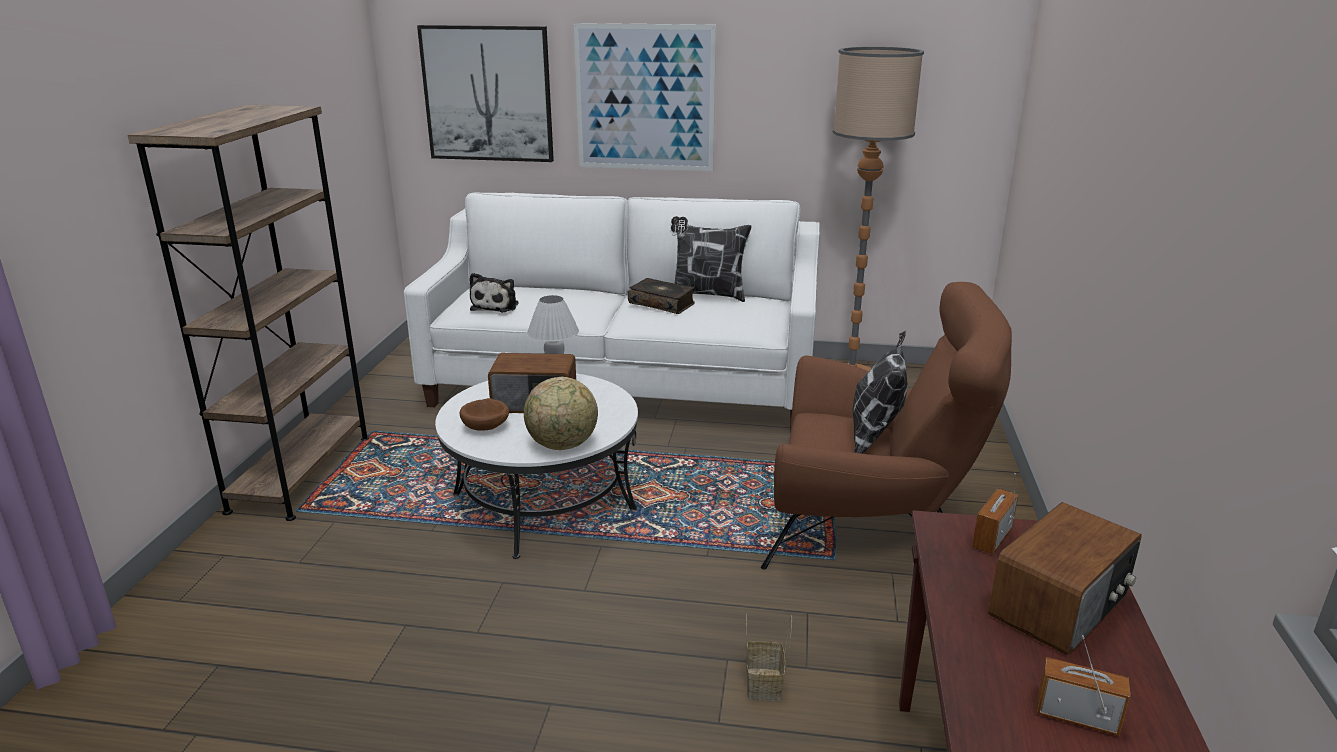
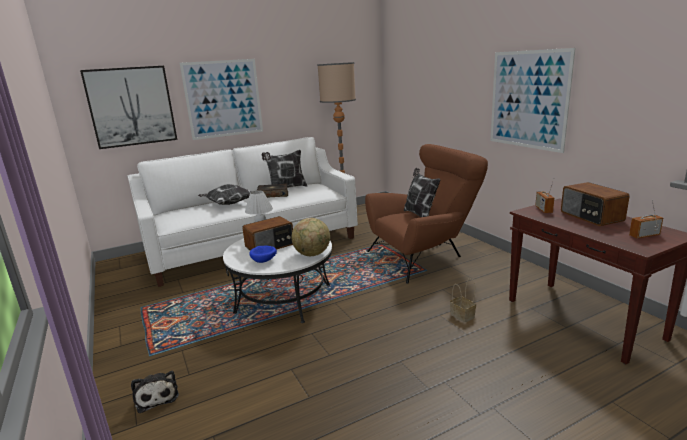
camera: 35 degrees left, 5 degrees down
(301, 473) = (124, 340): brown bookcase -> none
(487, 428) = (264, 261): brown bowl -> blue bowl
(496, 306) = (189, 216): plush toy -> plush toy (157, 396)
(577, 300) = (228, 204): none -> pillow
(1061, 606) = (591, 216): radio -> radio turned 150 degrees clockwise
(1159, 242) = (528, 100): none -> picture

